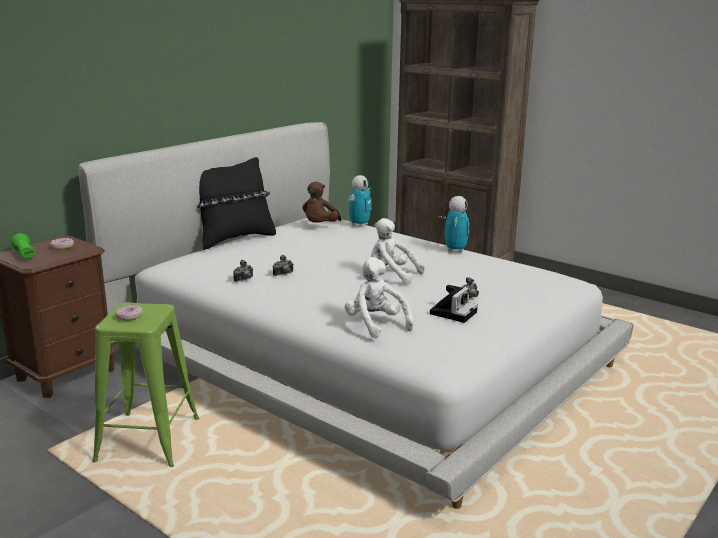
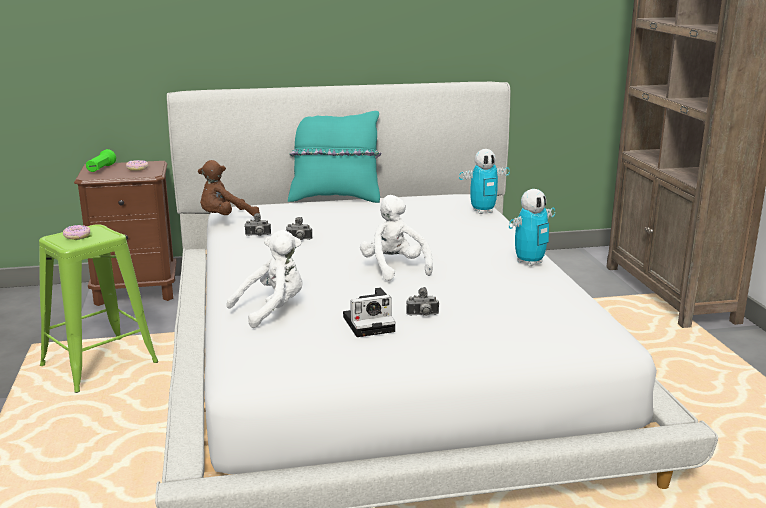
camera: 40 degrees right, 0 degrees up
(234, 239) = (335, 198): black pillow -> turquoise pillow
(320, 226) = (439, 204): brown plush toy -> brown plush toy (226, 218)
(376, 324) = (272, 310): white plush toy -> white plush toy turned 45 degrees clockwise

